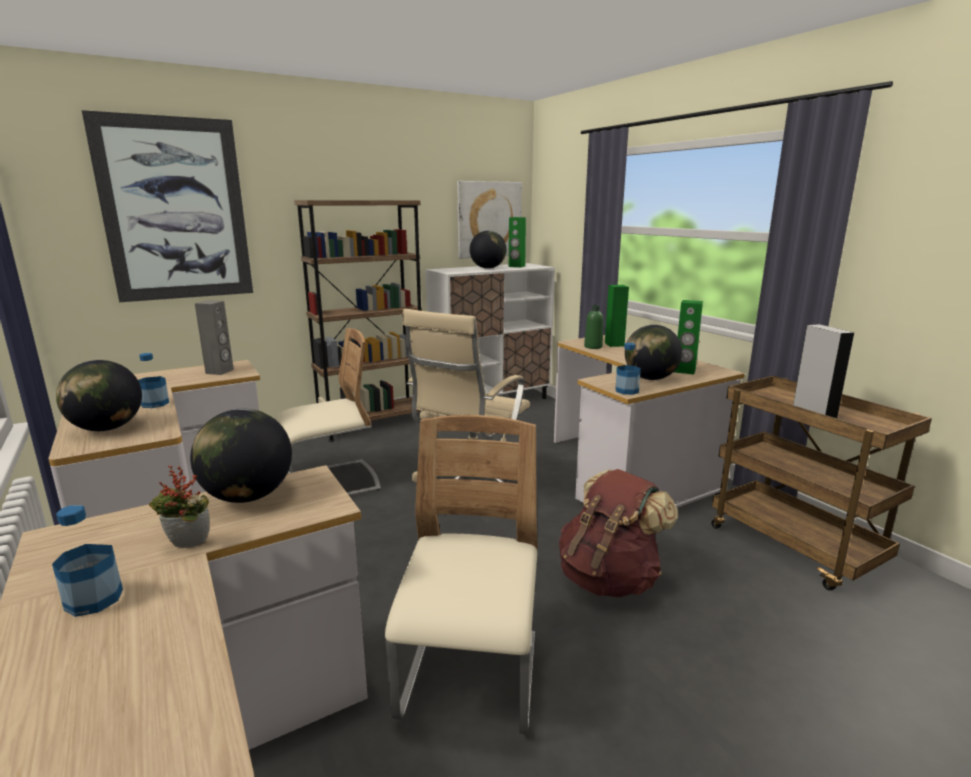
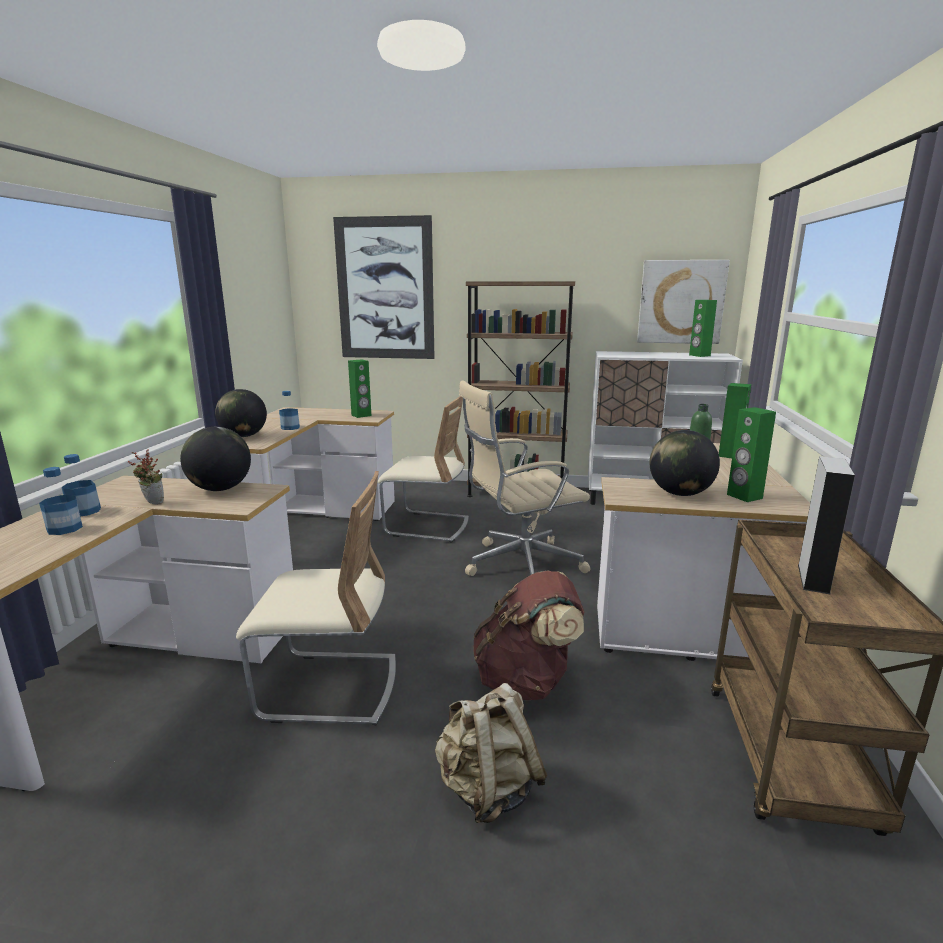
camera: 40 degrees right, 0 degrees up
(220, 371) = (361, 415): grey speaker -> green speaker
(470, 678) = (329, 688): beige chair -> beige chair turned 45 degrees clockwise
(487, 268) = (660, 355): globe -> none
(627, 391) = (623, 497): bottle -> bottle (64, 529)
(701, 673) = (487, 790): none -> beige backpack

